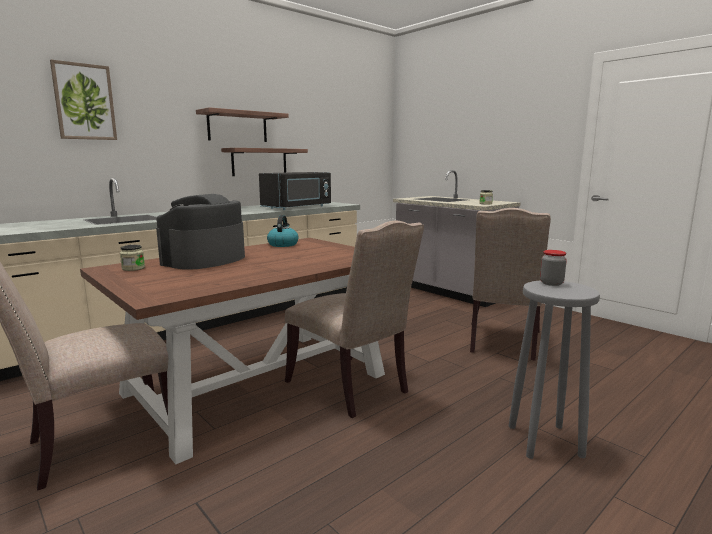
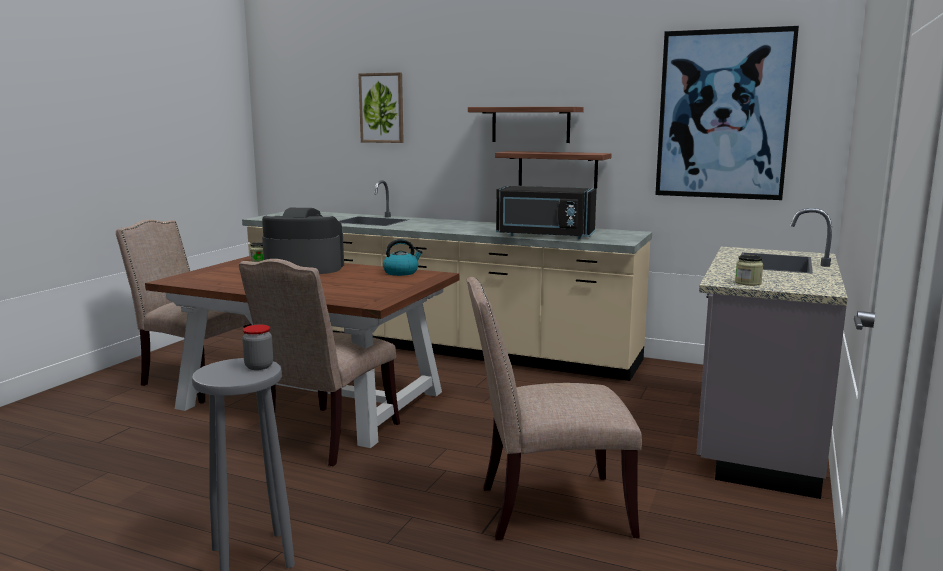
camera: 65 degrees right, 0 degrees up
(347, 126) = (723, 115): none -> picture

